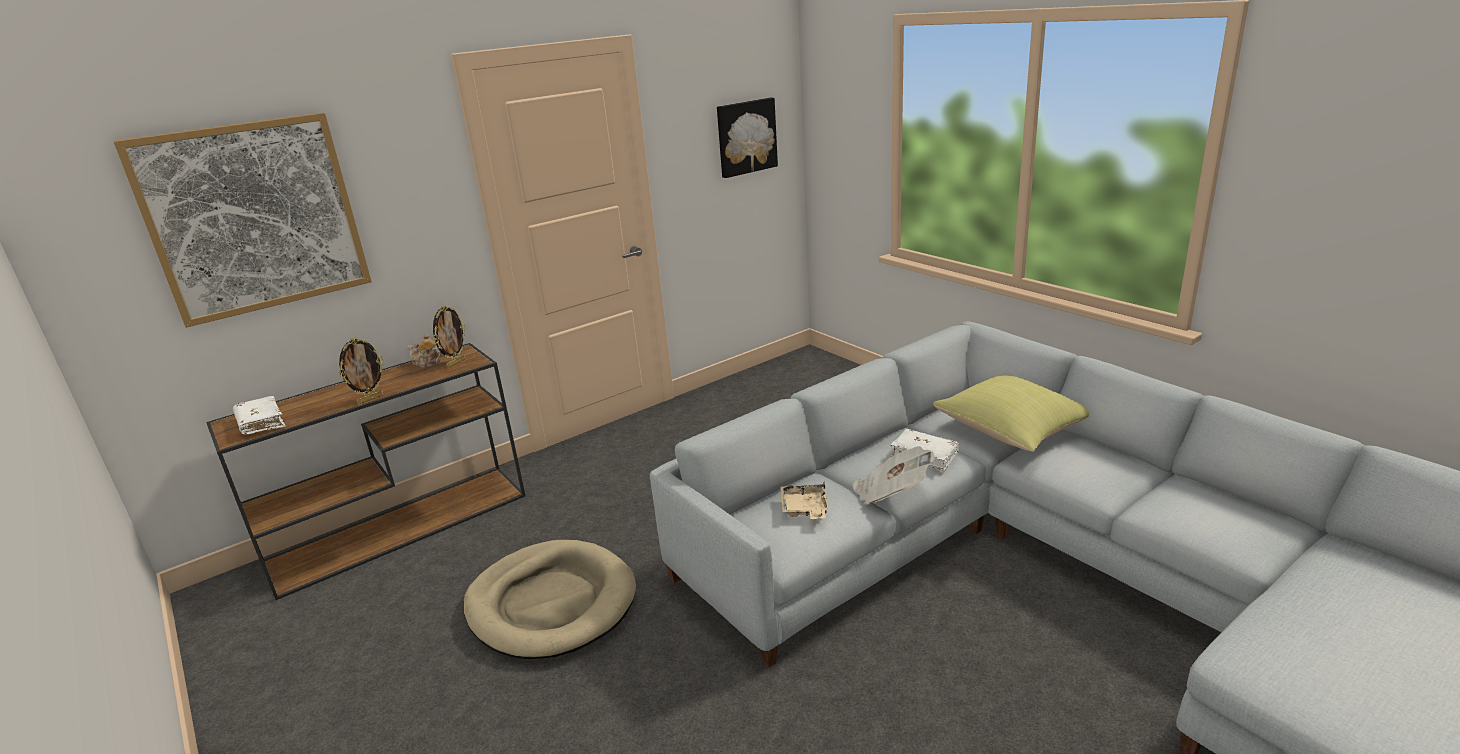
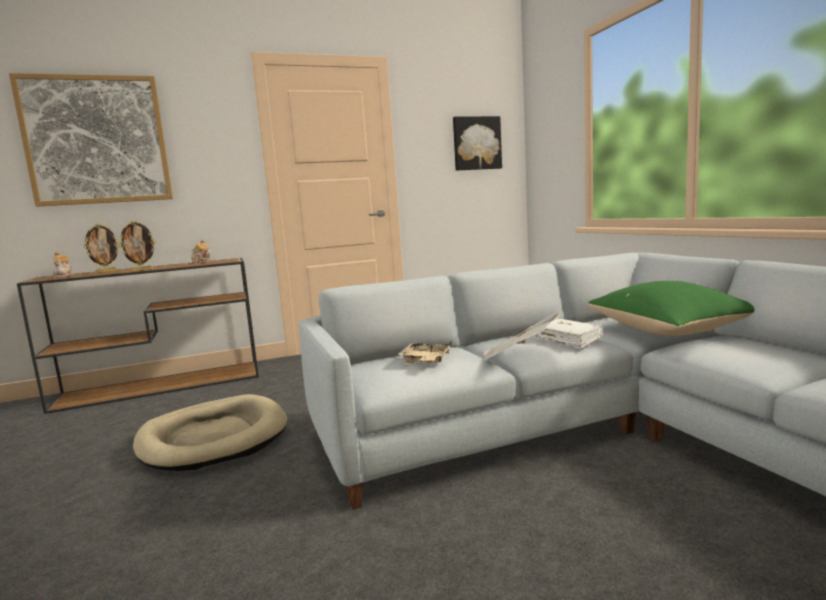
camera: 15 degrees right, 15 degrees down
(261, 423) = (64, 276): white book -> teapot
(456, 363) = (218, 262): picture frame -> picture frame (106, 271)
(1014, 431) = (672, 332): yellow pillow -> green pillow

